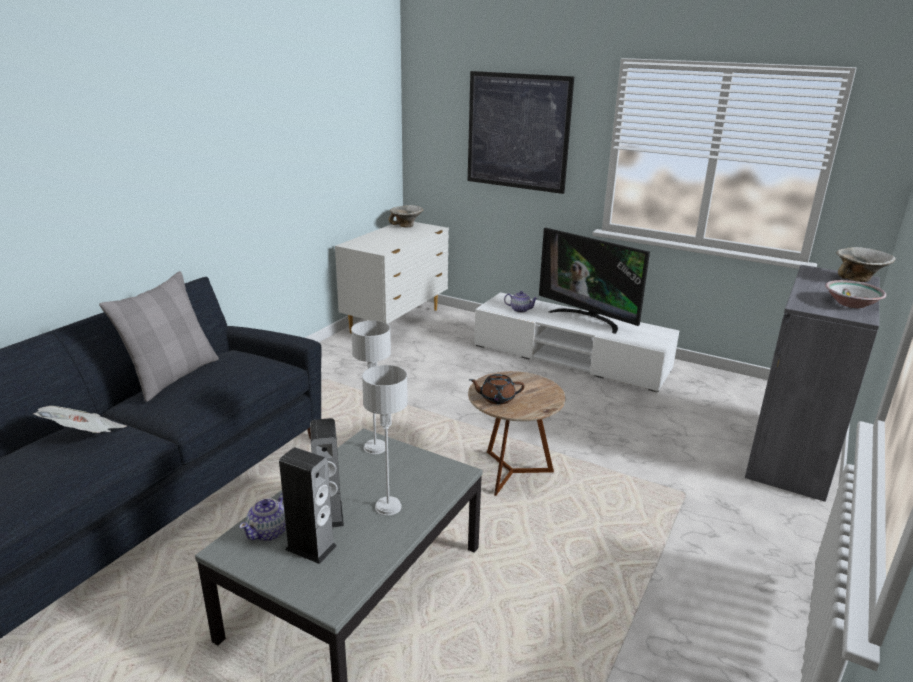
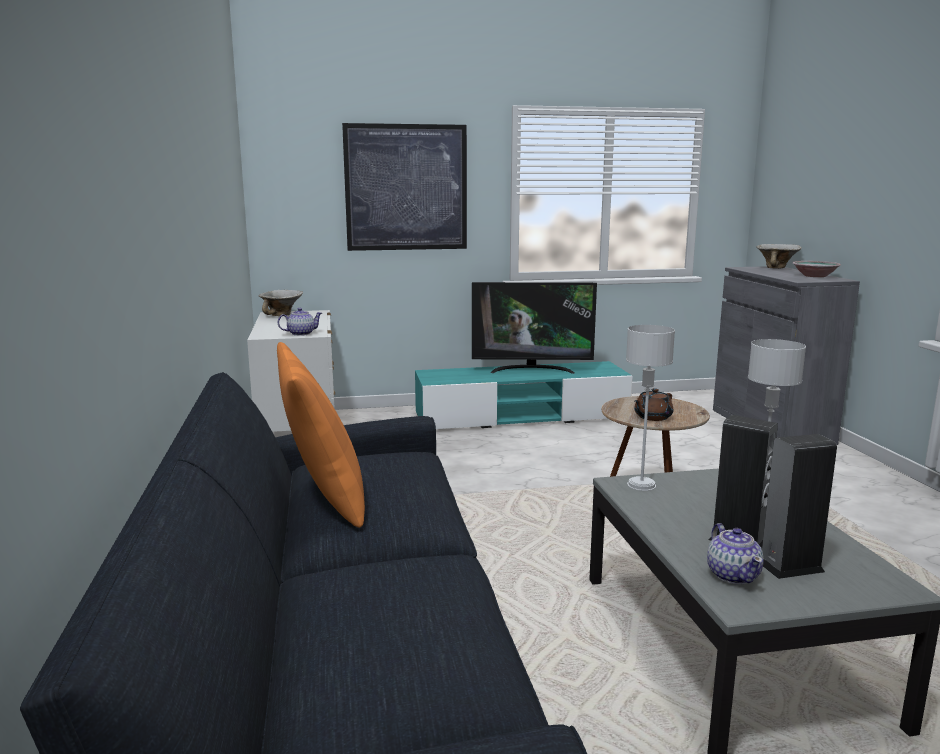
camera: 40 degrees left, 10 degrees down
(86, 436) = (378, 584): newspaper -> none
(173, 376) = (324, 498): grey pillow -> orange pillow
(520, 310) = (464, 377): teapot -> teapot (300, 334)
(570, 358) = (521, 416): white tv stand -> turquoise tv stand

